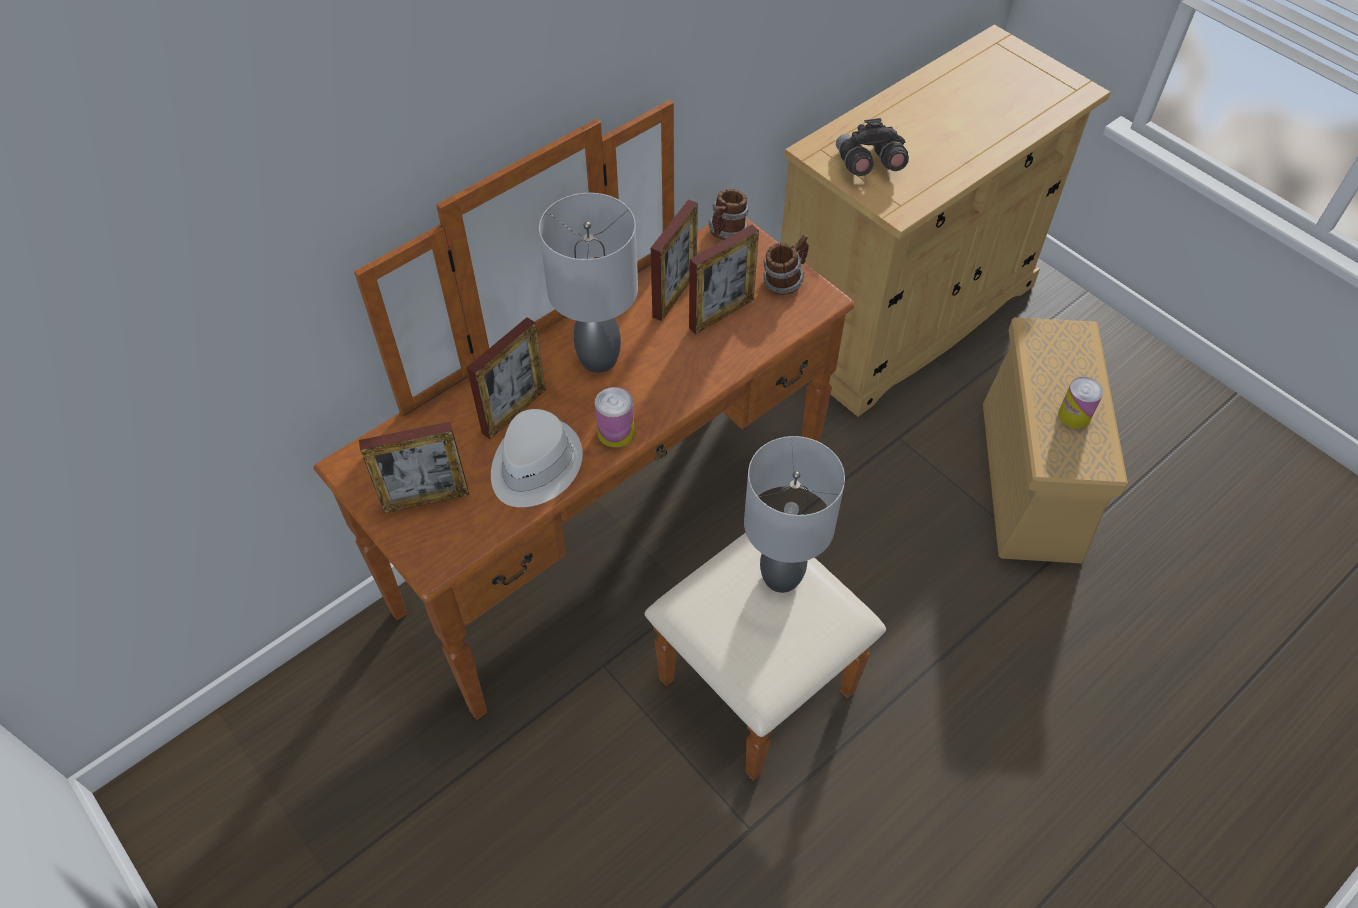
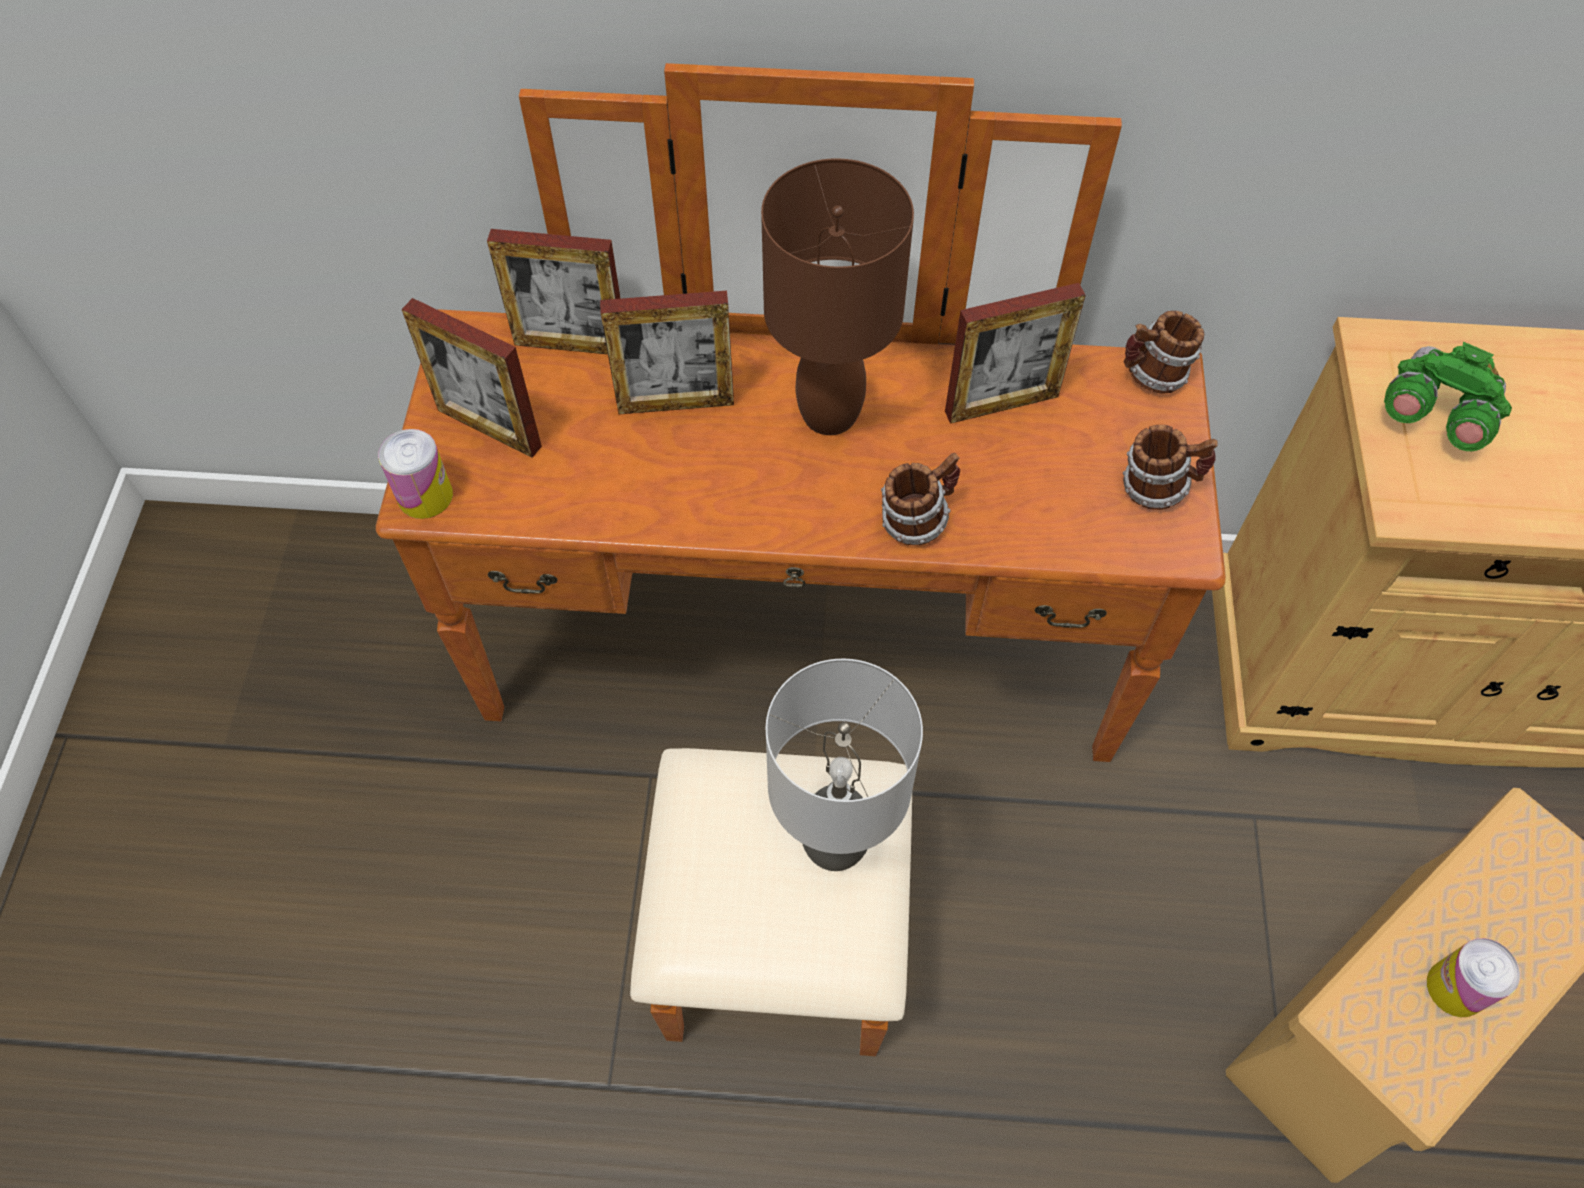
camera: 45 degrees right, 5 degrees up
(534, 465) = (628, 479): white hat -> none
(598, 360) = (827, 415): grey table lamp -> brown table lamp
(616, 432) = (751, 512): can -> can (425, 495)
(697, 375) = (916, 520): none -> mug
(721, 314) = (1031, 468): picture frame -> picture frame (571, 344)
(867, 165) = (1434, 415): grey binoculars -> green binoculars

